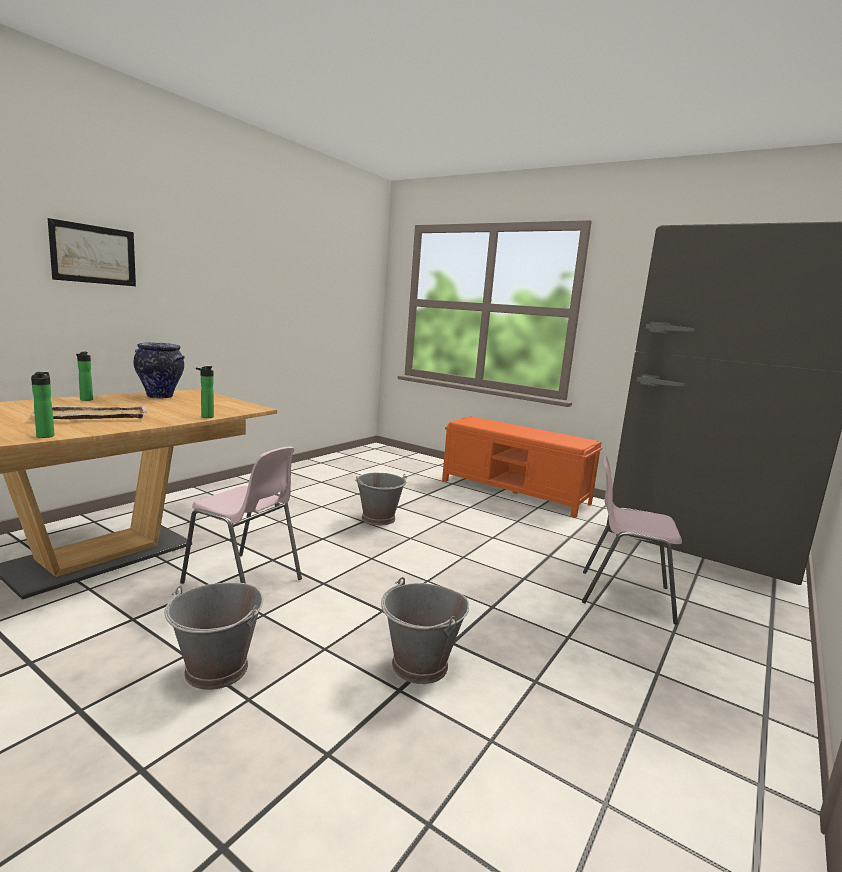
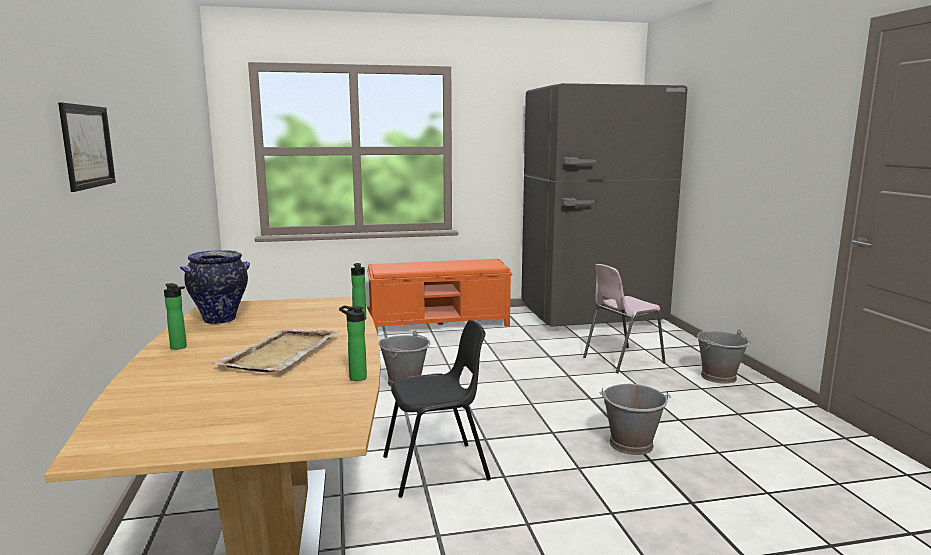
camera: 45 degrees left, 0 degrees up
(217, 670) = (563, 515): grey bucket -> grey bucket (719, 377)
(243, 581) = (437, 469): pink chair -> black chair

